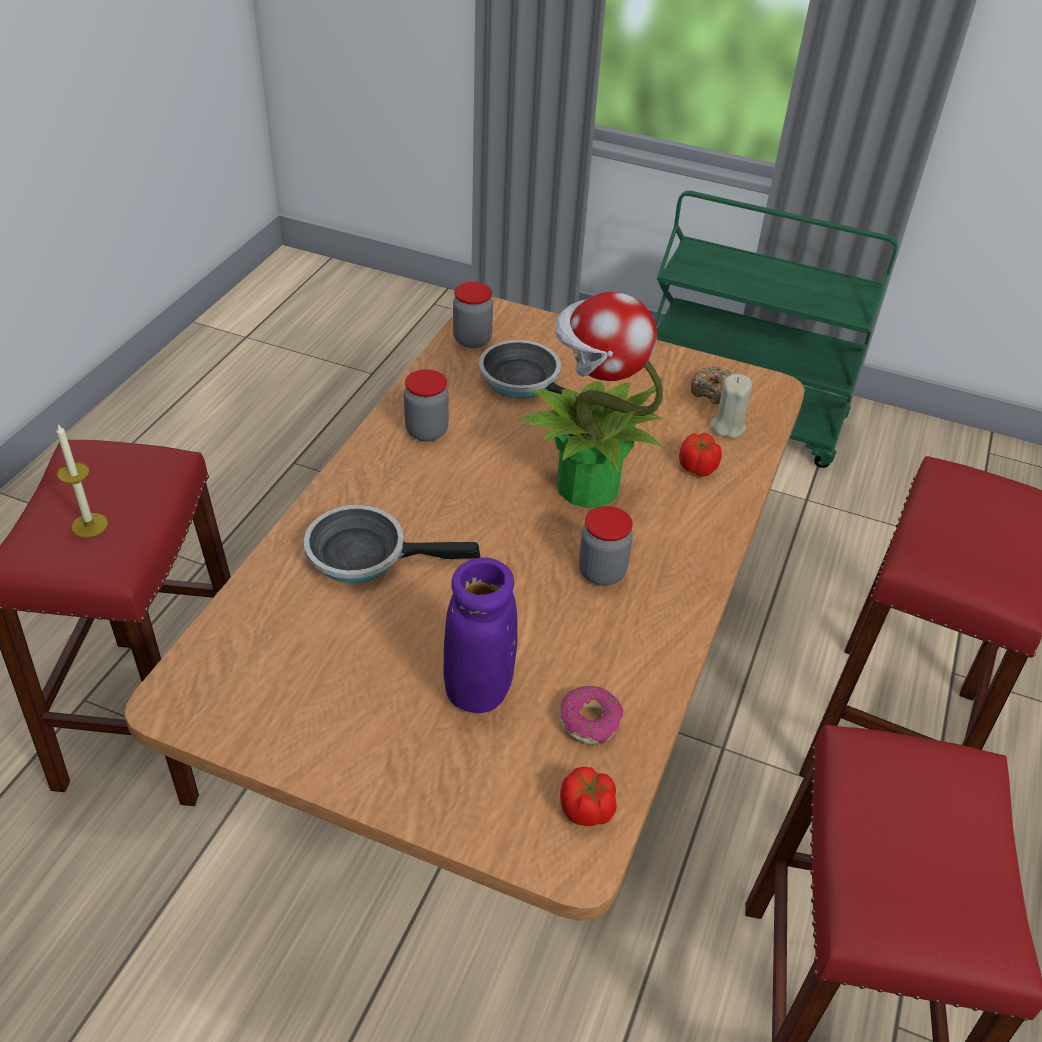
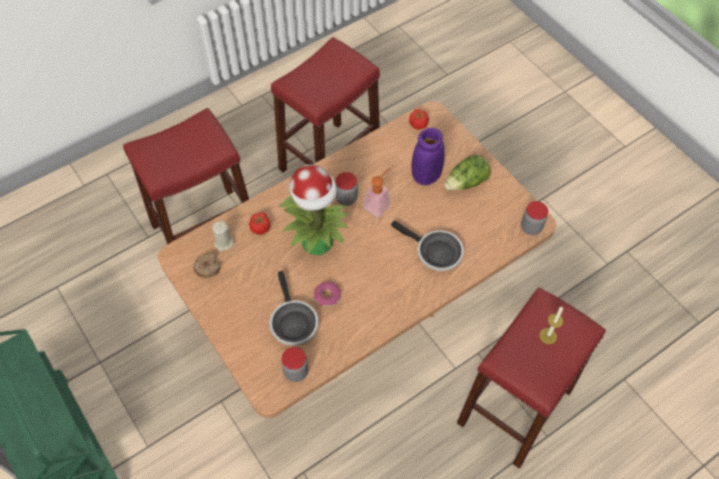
camera: 145 degrees left, 15 degrees up
(379, 716) = (466, 183): none -> lettuce
(426, 431) = (366, 312): jar -> jar (531, 227)
(532, 590) = (379, 204): none -> soap dispenser
(590, 721) = (396, 148): donut -> donut (327, 296)

